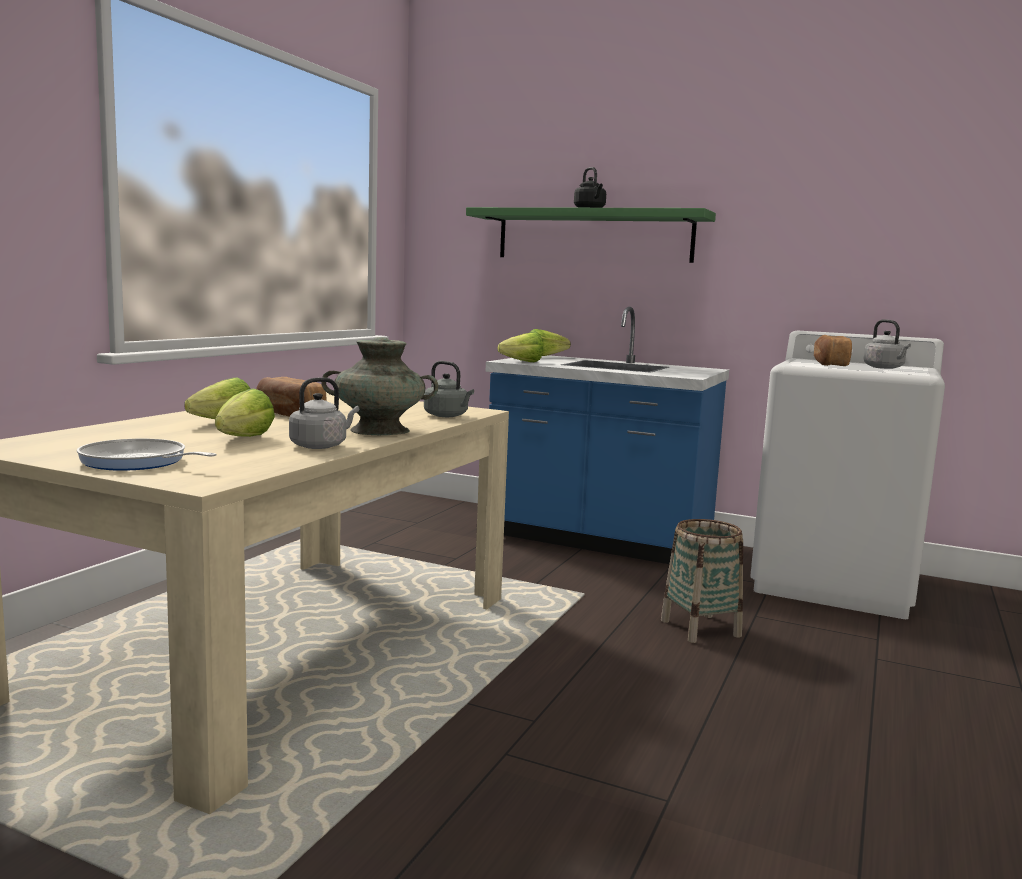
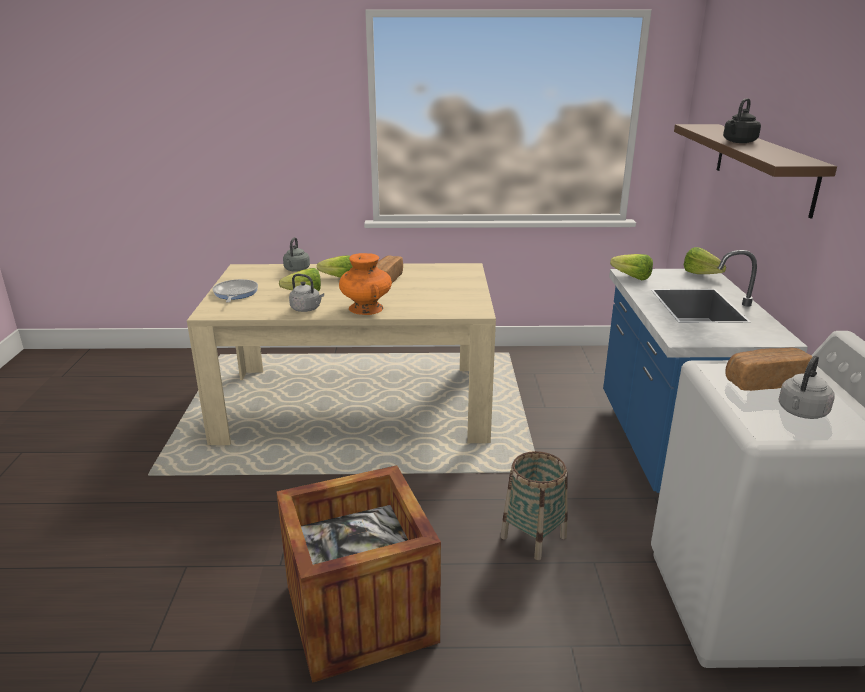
camera: 65 degrees right, 15 degrees up
(379, 430) = (366, 308): turquoise vase -> orange vase
(448, 416) = (442, 309): grey kettle -> grey kettle (296, 270)
(593, 236) = (763, 166): green shelf -> brown shelf
(800, 757) = (360, 613): none -> crate

